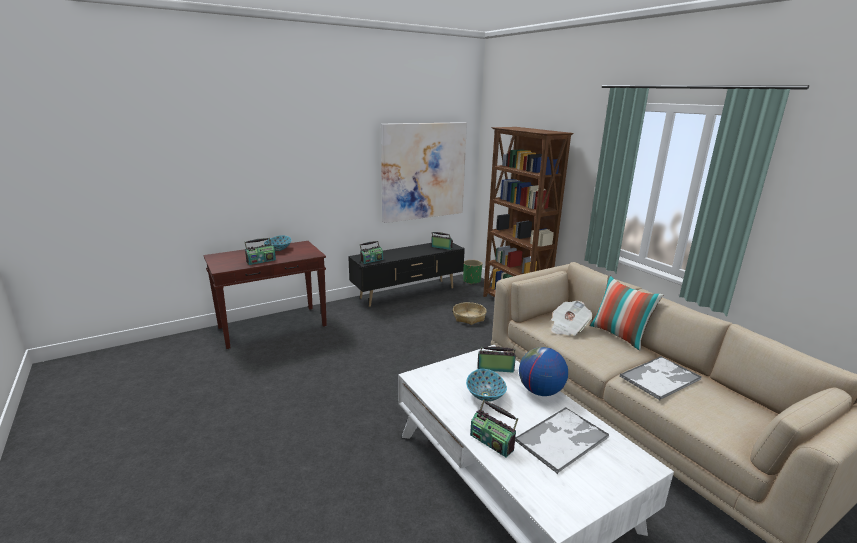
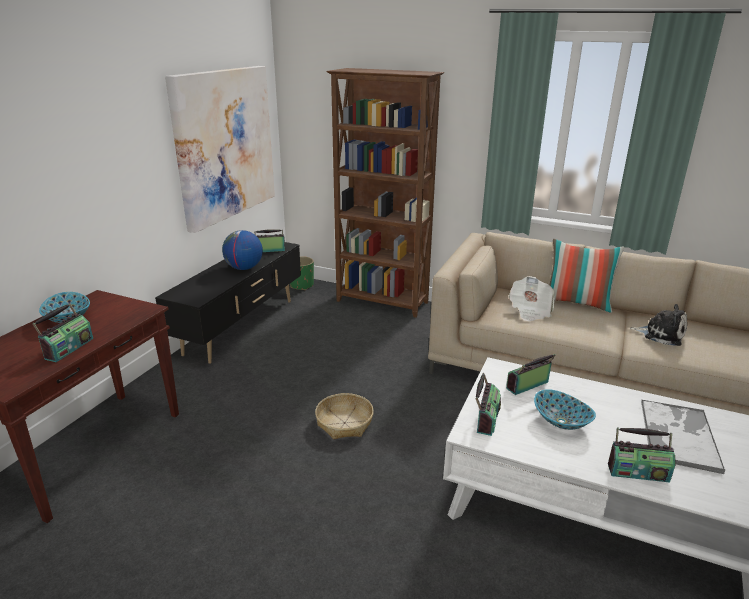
camera: 35 degrees left, 5 degrees up
(371, 260) = (200, 294): radio -> radio (486, 419)
(469, 317) = (351, 333): basket -> basket (344, 423)
(540, 391) = (596, 392): globe -> globe (244, 268)
(660, 378) = (661, 334): tray -> plush toy

